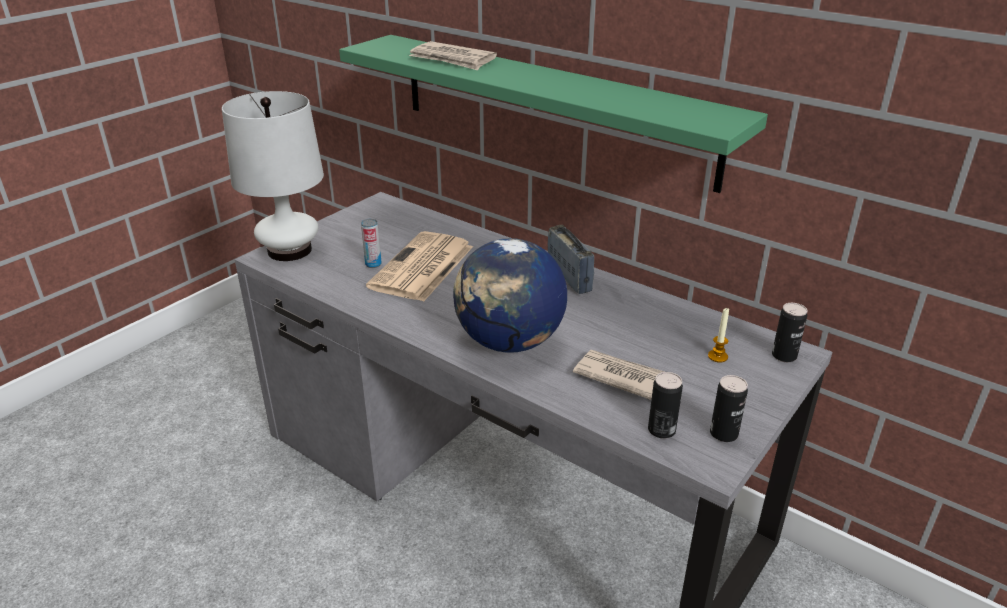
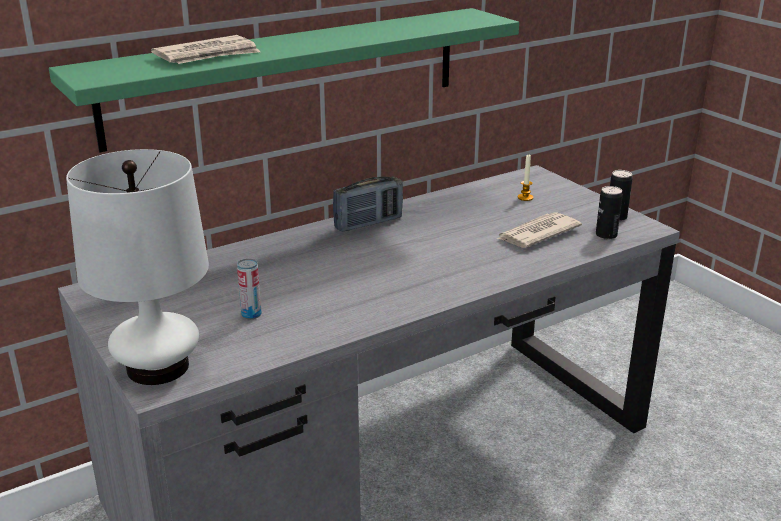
camera: 70 degrees left, 5 degrees down
(422, 268) = (286, 288): newspaper -> none
(509, 342) = (460, 267): globe -> none
(569, 277) = (368, 223): radio -> radio turned 150 degrees clockwise
(784, 356) = (535, 178): can -> none

